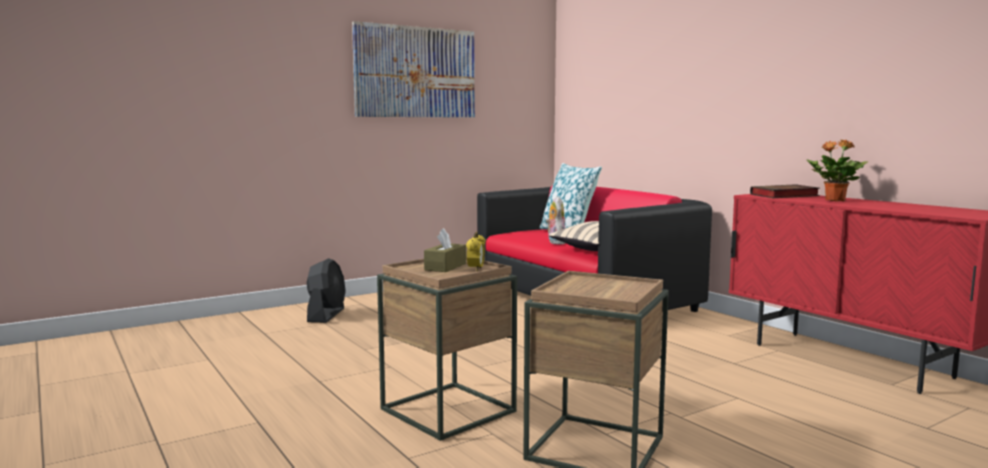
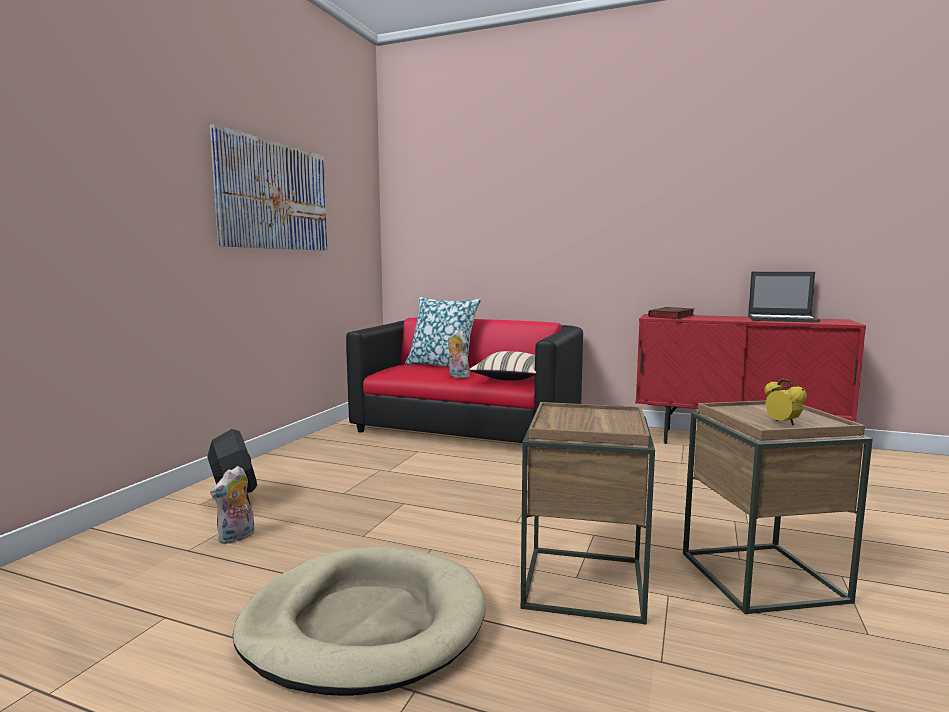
camera: 35 degrees left, 0 degrees up
(286, 389) = (364, 624): none -> beige dog bed
(297, 333) = (237, 538): none -> plush toy
(445, 267) = (581, 418): brown tissue box -> none
(476, 269) = (619, 416): alarm clock -> alarm clock (782, 423)
(834, 200) = (718, 318): potted plant -> none
(912, 207) = (783, 319): none -> laptop

